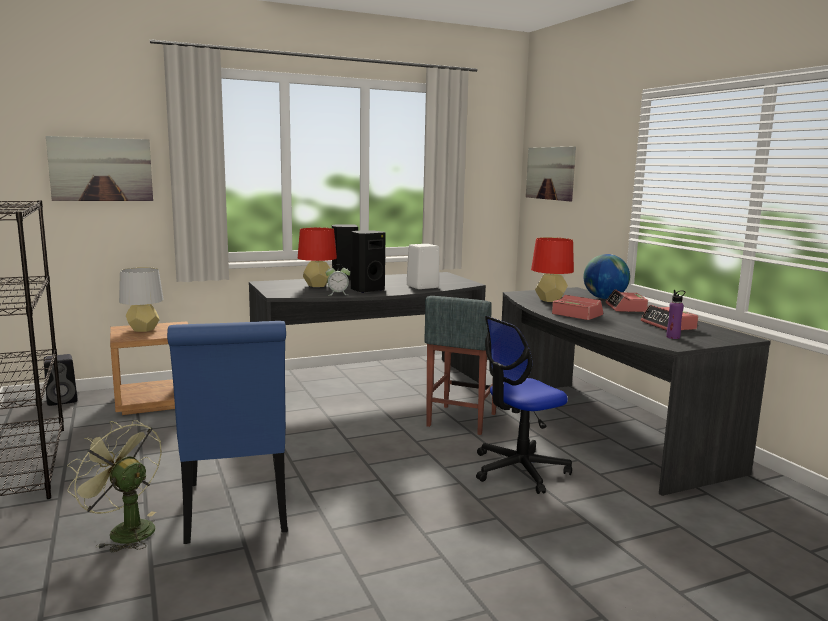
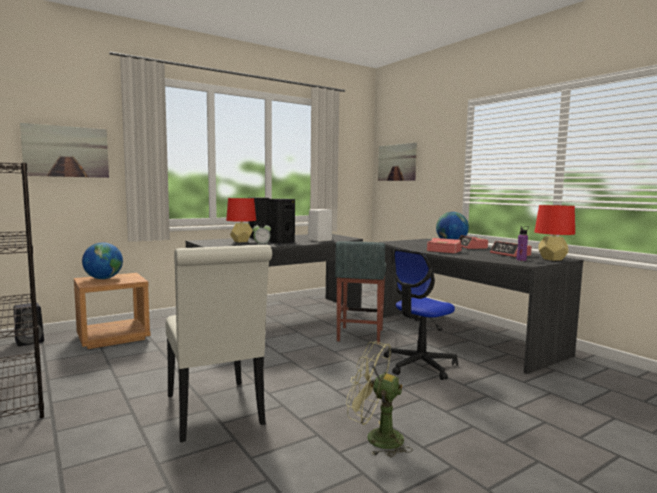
camera: 10 degrees left, 5 degrees down
(124, 530) = (122, 436): green fan -> green fan (376, 438)
(143, 329) = (103, 279): grey table lamp -> globe
(236, 512) = (215, 413): blue chair -> white chair
(550, 300) = (416, 245): red table lamp -> red table lamp (552, 259)

